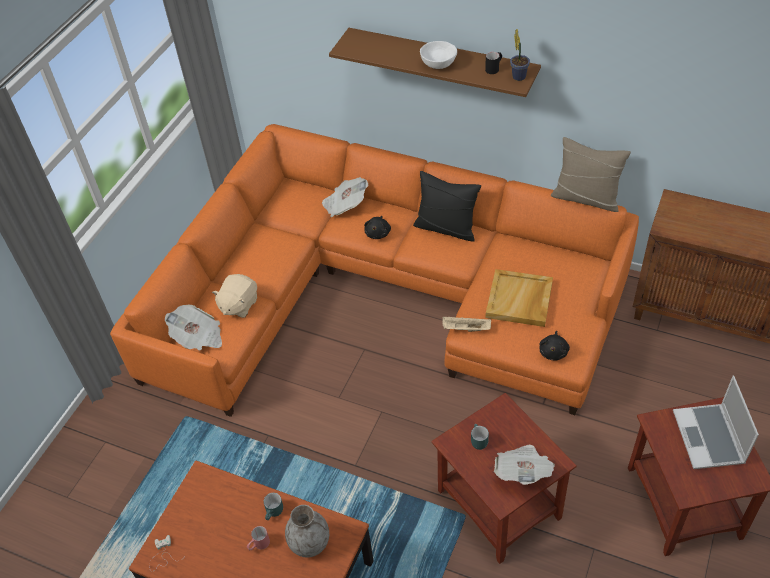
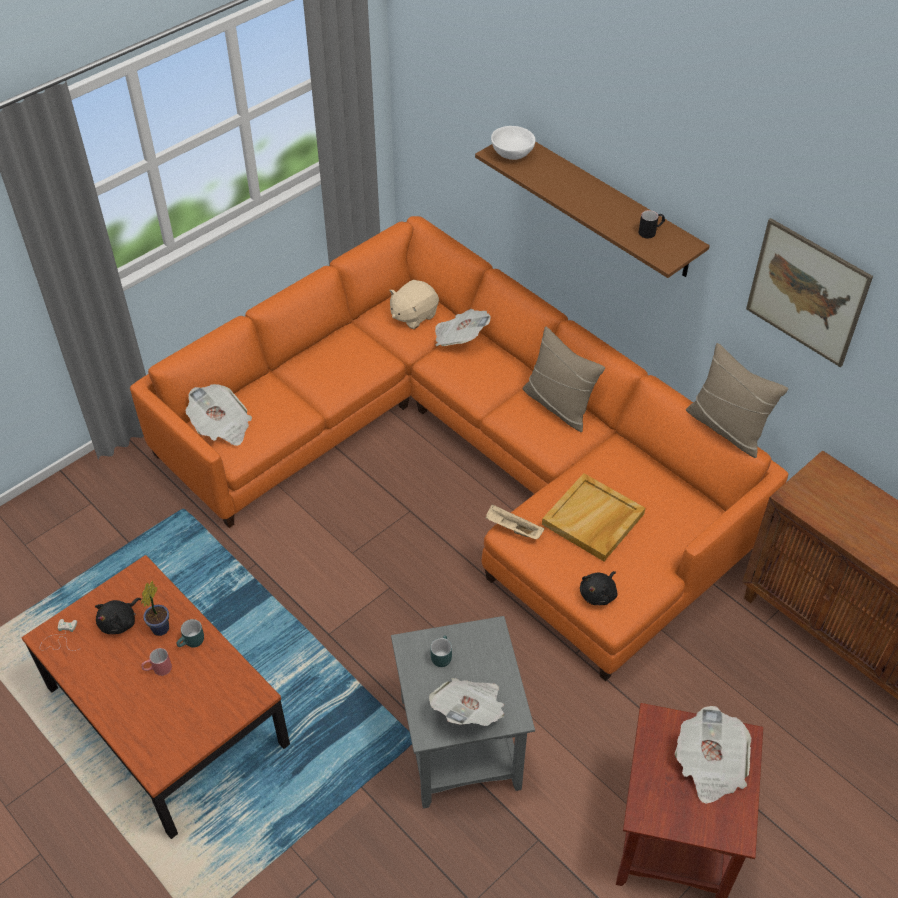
camera: 20 degrees right, 0 degrees up
(238, 305) = (282, 407): beige plush toy -> beige plush toy (413, 315)
(310, 543) = (209, 690): grey vase -> none
(378, 233) = (478, 383): black plush toy -> black plush toy (120, 622)
(438, 64) = (589, 206): white bowl -> white bowl (512, 154)
(446, 228) = (559, 405): black pillow -> beige pillow
(500, 503) = (462, 743): brown side table -> grey side table
(518, 76) = (673, 250): potted plant -> potted plant (161, 626)
(631, 74) = (807, 292): none -> picture
(709, 438) = (710, 765): laptop -> newspaper

